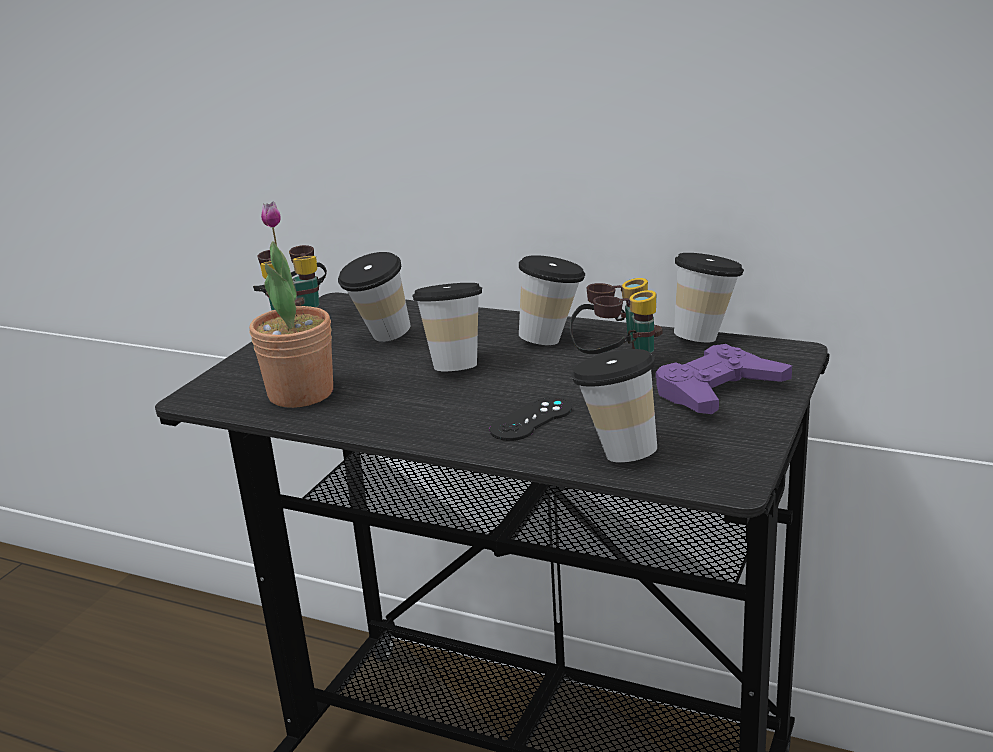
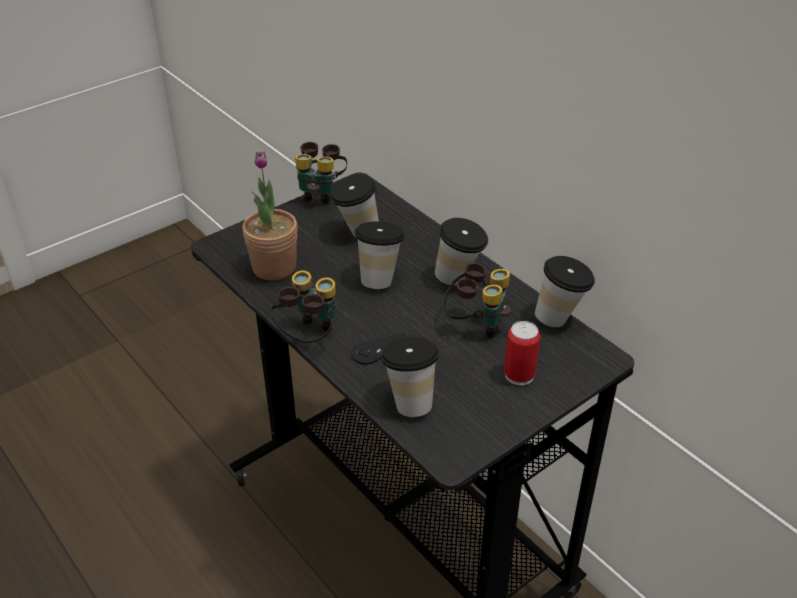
camera: 25 degrees right, 15 degrees up
(418, 438) = (308, 337): none -> binoculars
(718, 391) = (519, 375): purple game controller -> can

